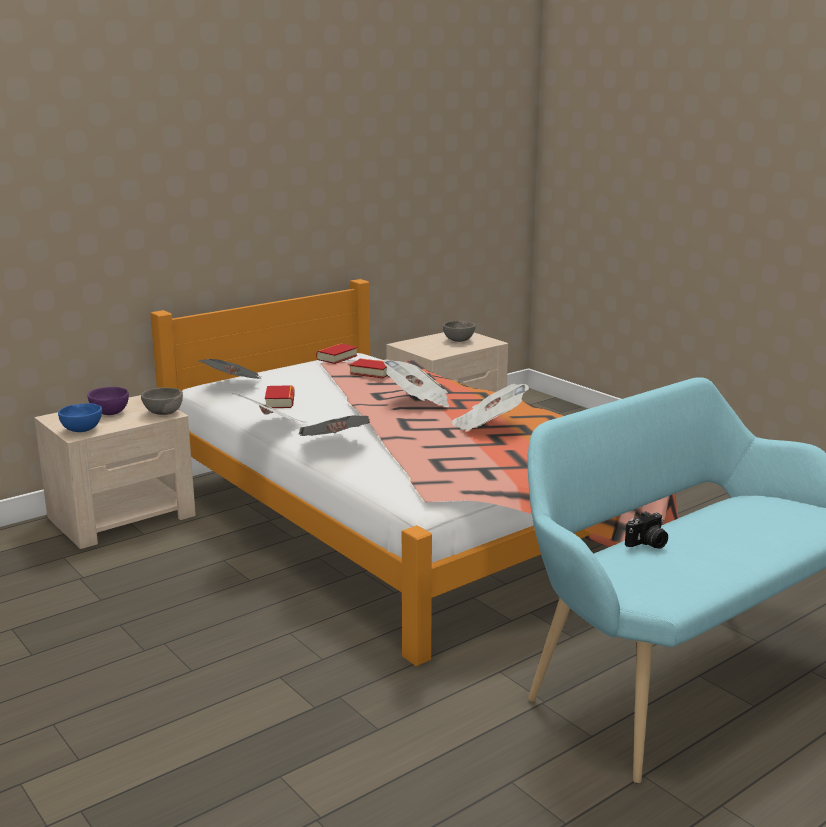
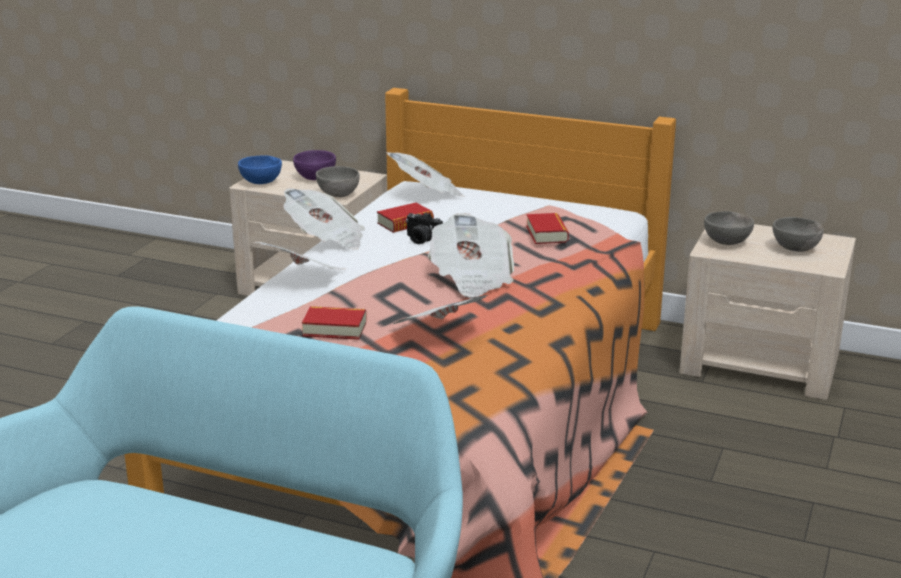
camera: 60 degrees right, 5 degrees up
(337, 357) = (576, 206): book -> book (335, 329)
(428, 349) = (727, 243): none -> grey bowl
(648, 544) = (155, 509): camera -> camera (421, 240)

